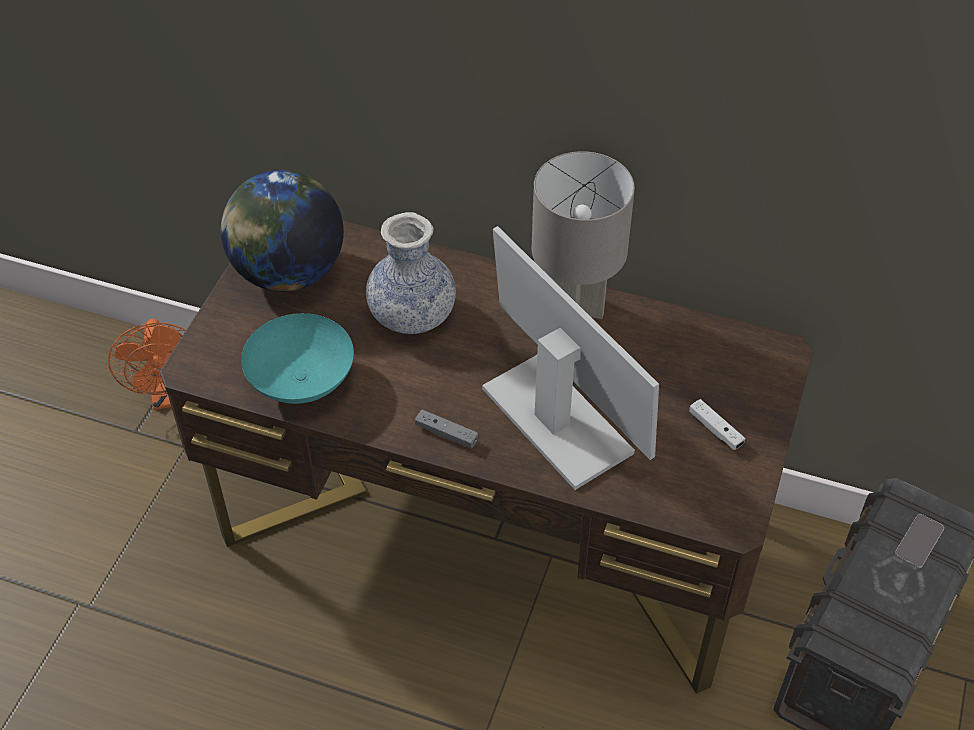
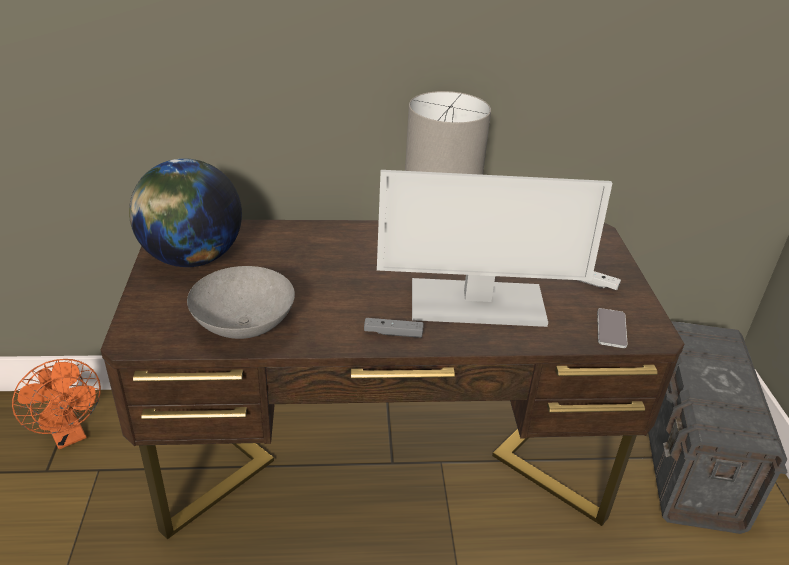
camera: 25 degrees left, 15 degrees down
(303, 381) = (245, 326): turquoise bowl -> grey bowl
(412, 315) = (314, 264): vase -> none
(558, 421) = (476, 304): monitor -> monitor turned 150 degrees clockwise
(919, 541) = (715, 353): phone -> phone (611, 329)

